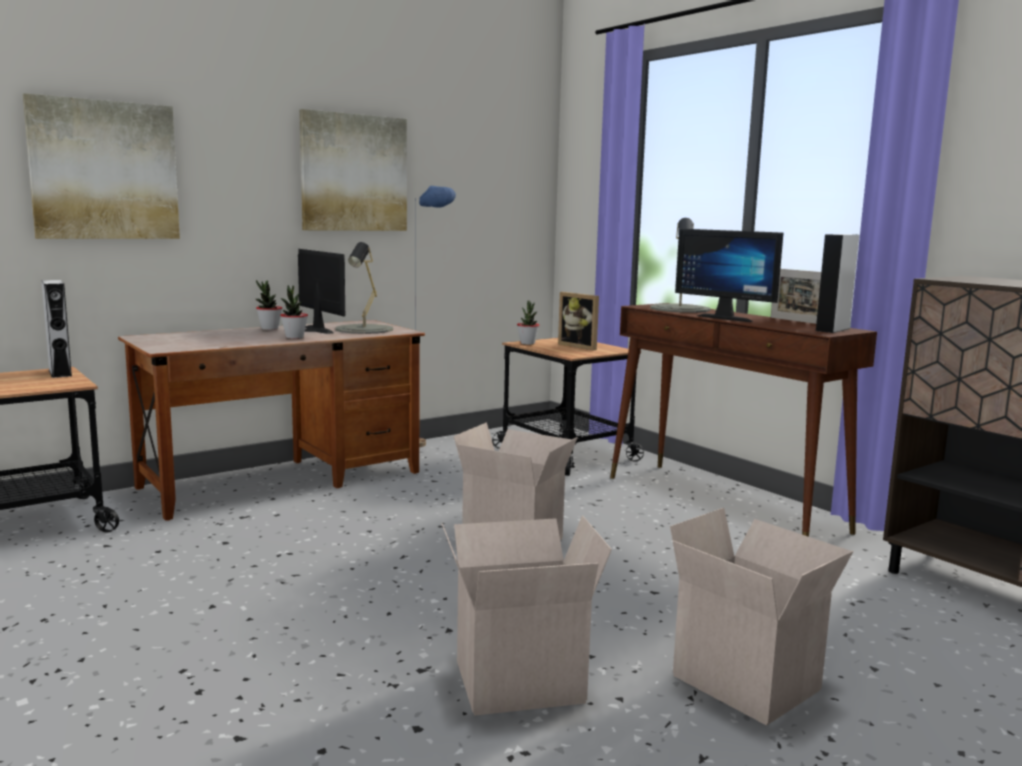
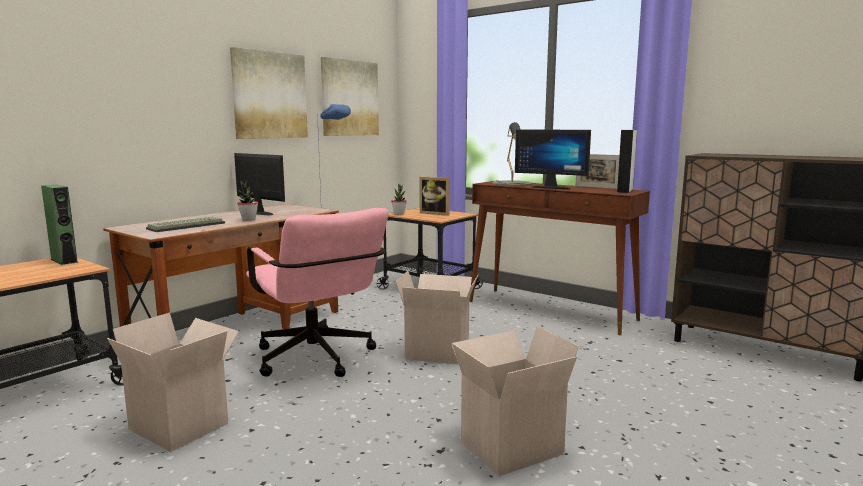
camera: 15 degrees left, 0 degrees up
(60, 373) = (64, 260): grey speaker -> green speaker
(104, 170) = (85, 94): picture -> picture (349, 98)
(212, 340) = (186, 226): none -> keyboard
(269, 329) = (220, 214): potted plant -> none
(349, 533) = (318, 361): none -> pink office chair
(364, 329) = (292, 210): grey table lamp -> none
(750, 682) = (650, 422): cardboard box -> cardboard box (182, 425)

